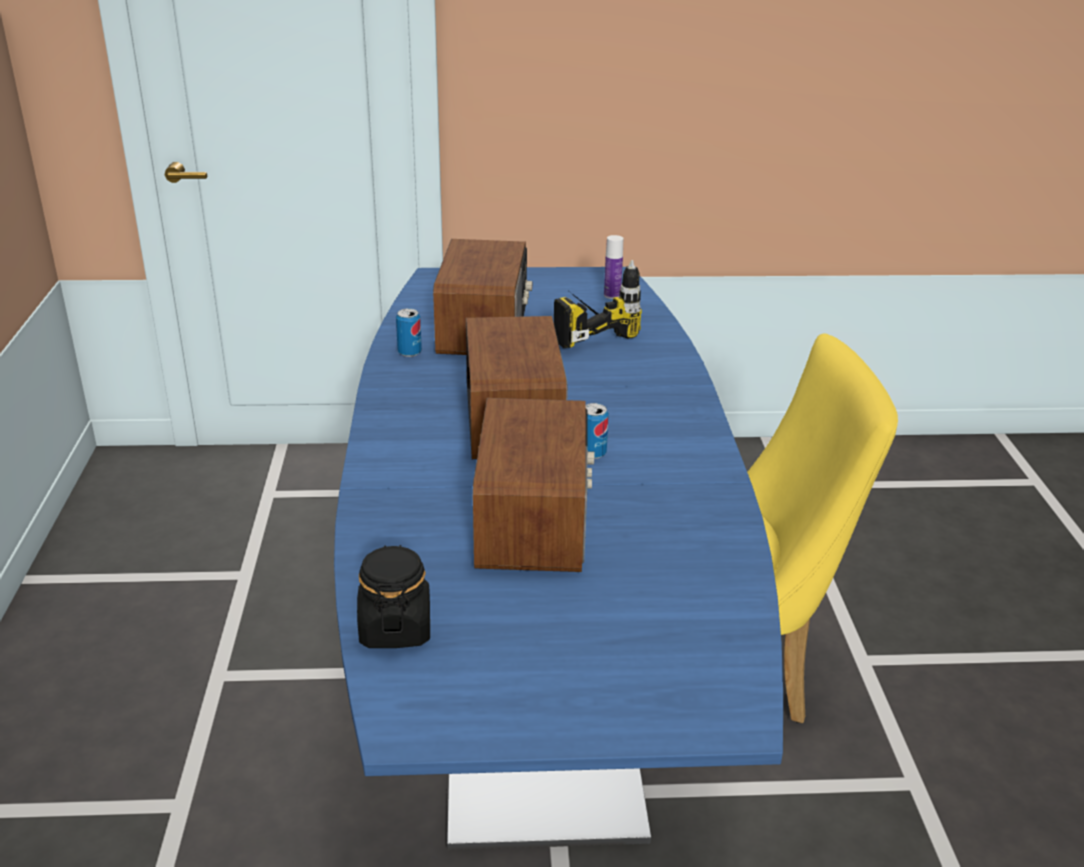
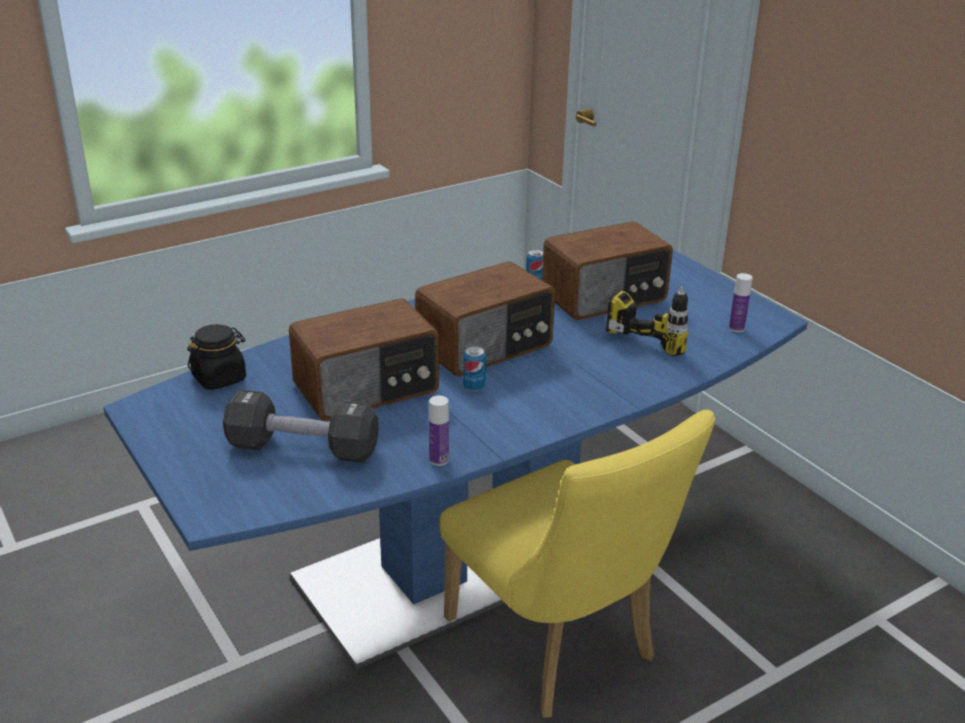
camera: 60 degrees right, 0 degrees up
(632, 604) = (303, 448): none -> black dumbbell
(724, 518) = (439, 460): none -> bottle

